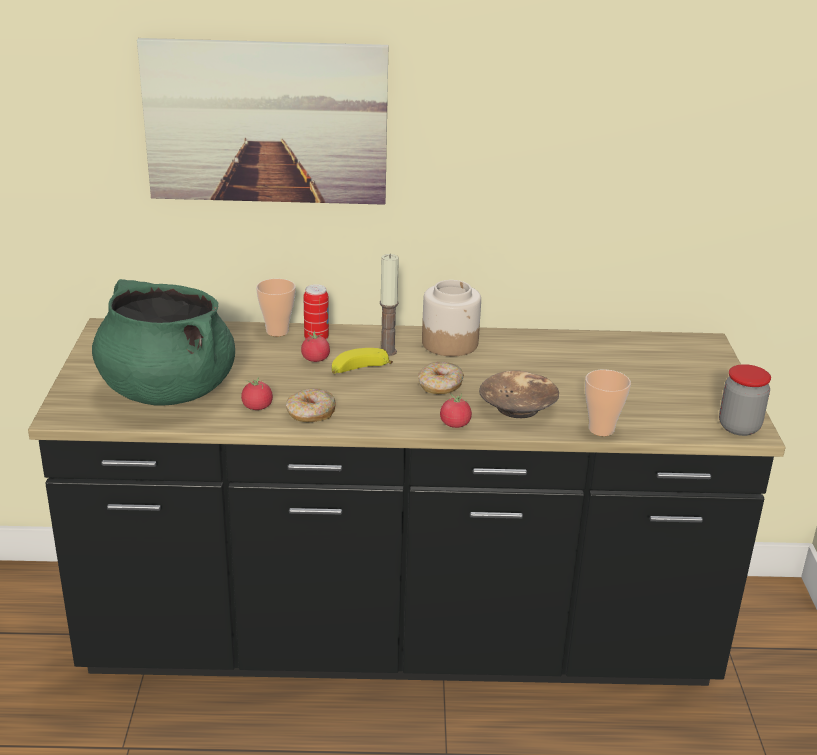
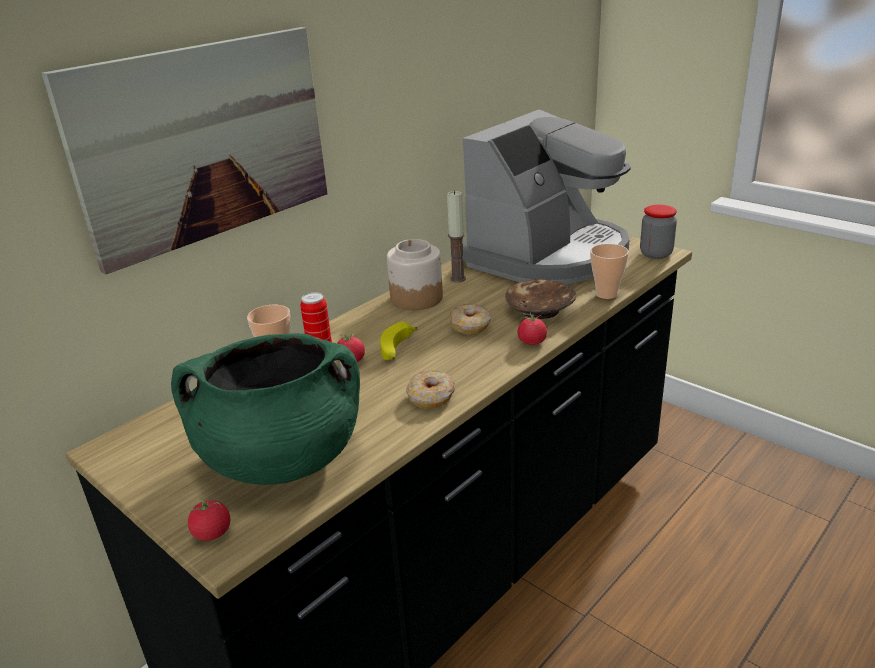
camera: 45 degrees left, 0 degrees up
(257, 407) = (384, 419): tomato -> tomato (212, 533)
(387, 351) = (389, 326): candle -> candle (457, 279)
(634, 371) = (548, 255): none -> coffee machine

